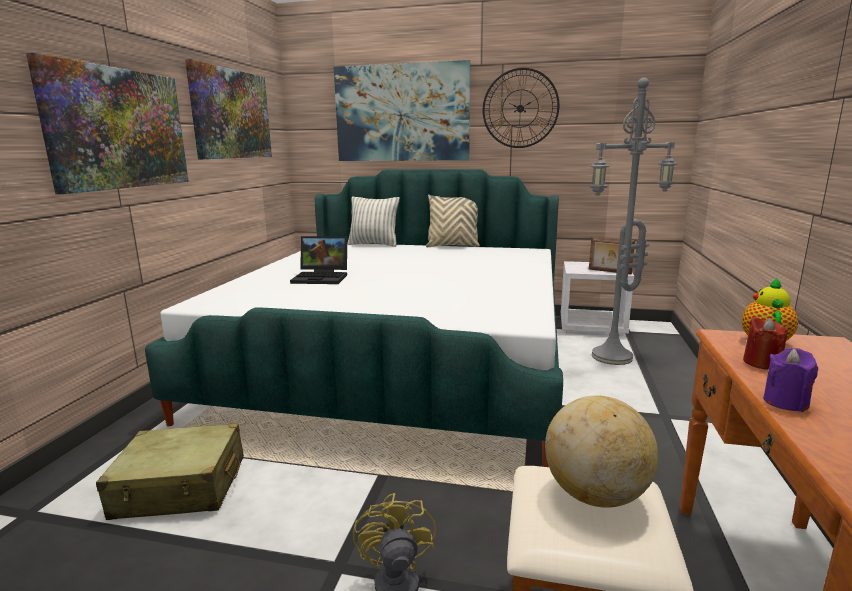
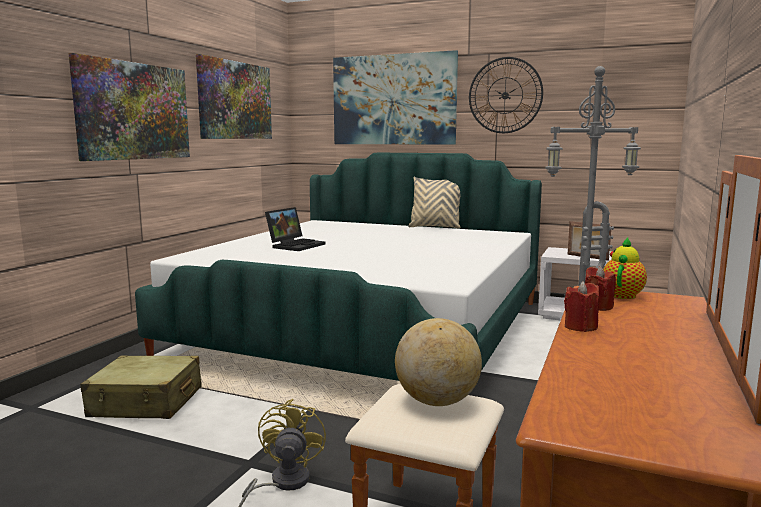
camera: 10 degrees right, 5 degrees down
(322, 277) = (296, 245): laptop -> laptop turned 75 degrees counterclockwise
(374, 244) = (361, 223): pillow -> none
(785, 402) = (580, 327): purple candle -> red candle

